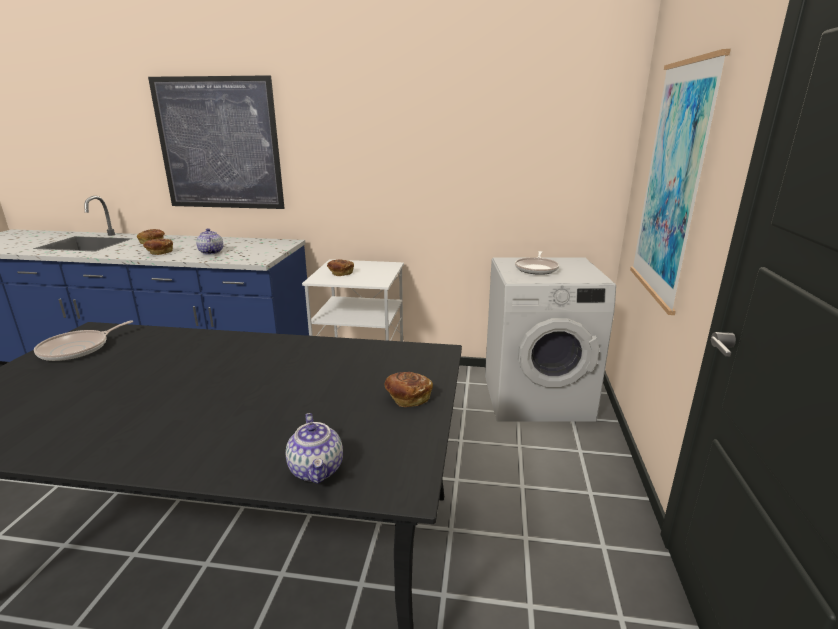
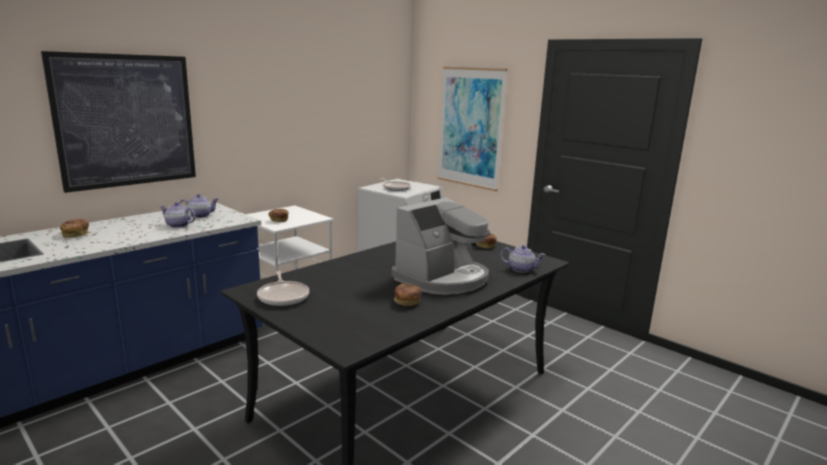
camera: 55 degrees left, 5 degrees down
(159, 252) = (127, 237): bread -> bread (407, 302)
(202, 414) = (442, 278): none -> coffee machine
(251, 248) = (200, 215): none -> teapot

